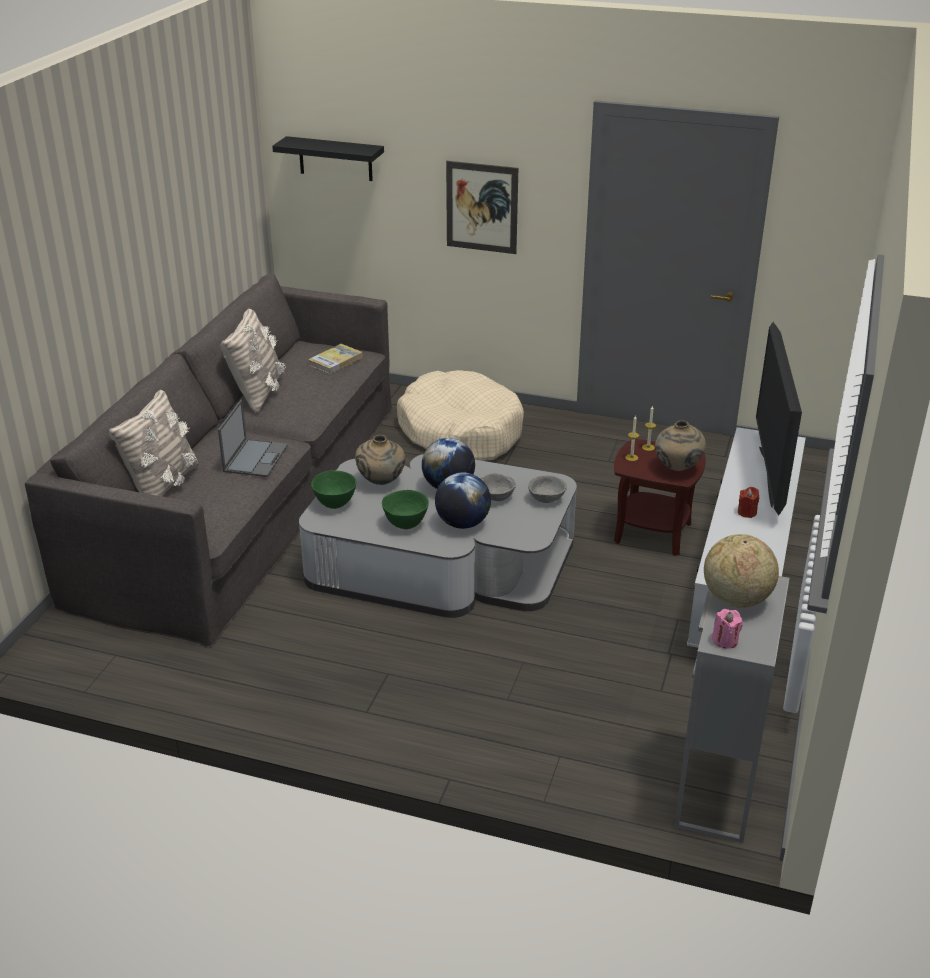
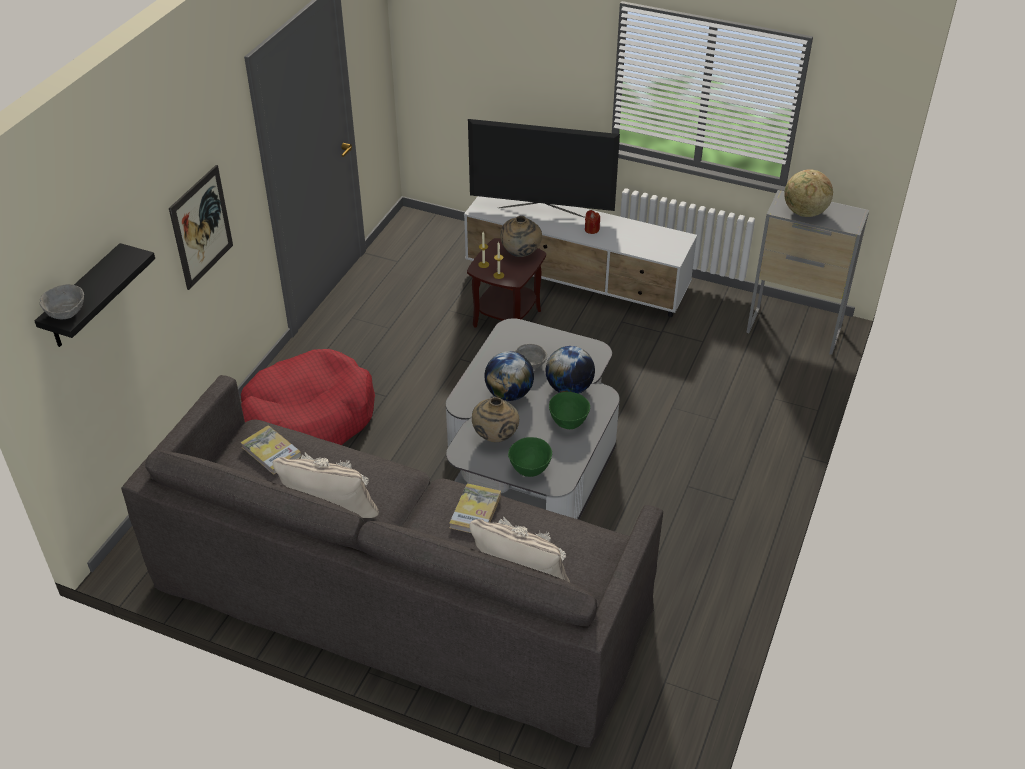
camera: 85 degrees left, 10 degrees up
(255, 458) = (475, 511): laptop -> book
(461, 432) = (308, 420): beige dog bed -> red dog bed
(547, 499) = (536, 336): grey bowl -> grey bowl (66, 313)
(725, 640) = (848, 223): pink candle -> none

